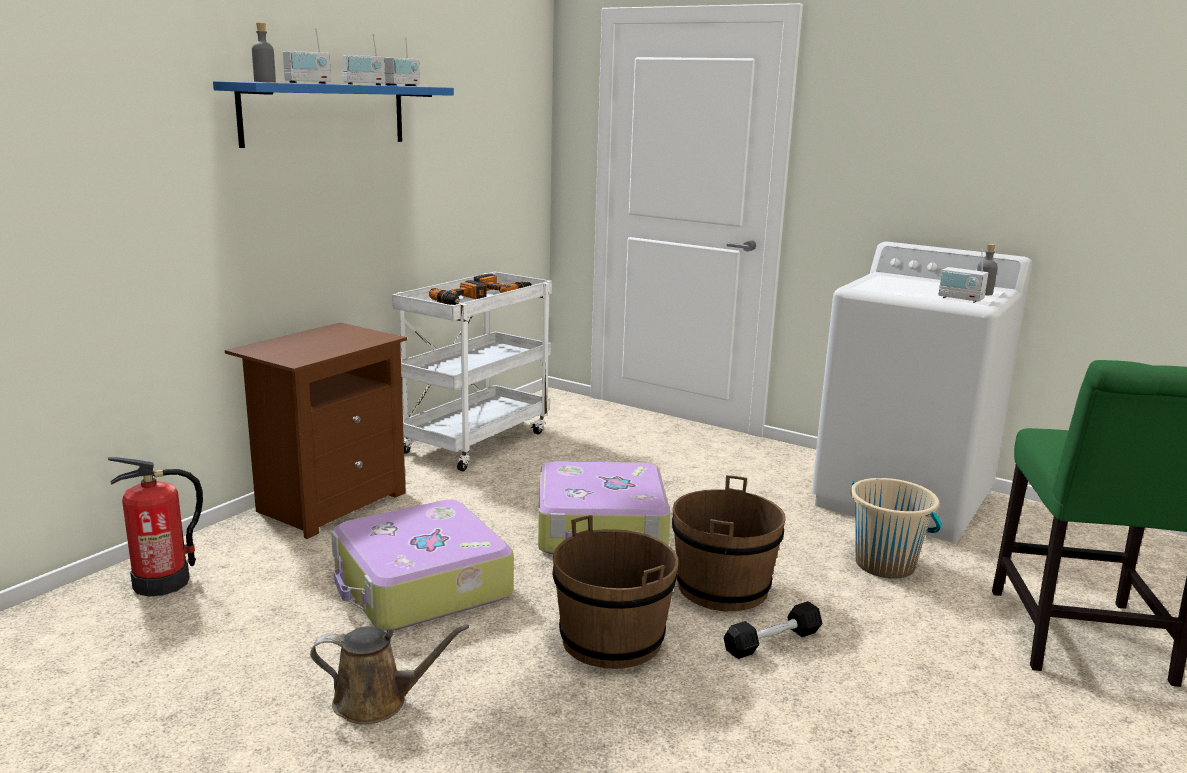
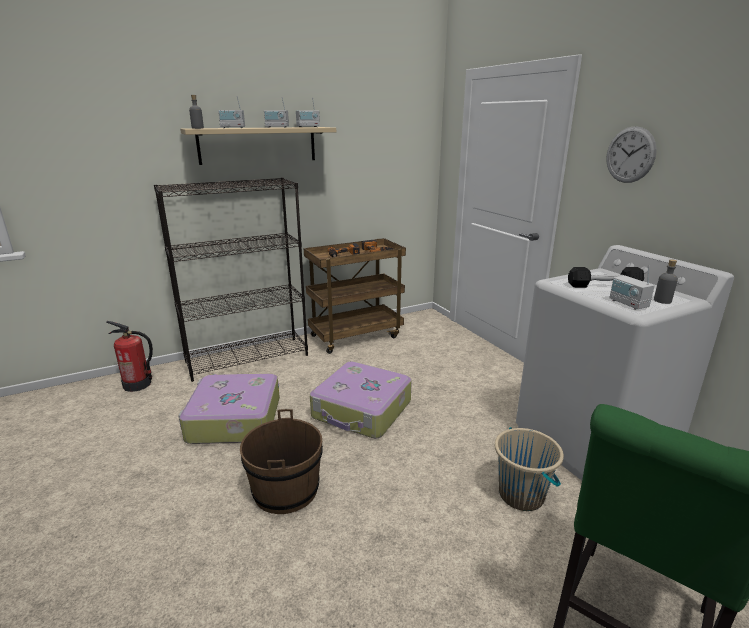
camera: 30 degrees right, 5 degrees up
(325, 114) = (258, 145): blue shelf -> beige shelf
(329, 503) = (248, 358): brown nightstand -> black bookcase
(377, 702) = (139, 485): brown watering can -> none
(476, 441) = (356, 336): white cart -> brown cart
(722, 587) = (388, 475): brown bucket -> none
(772, 641) = (377, 529): black dumbbell -> black dumbbell (604, 286)
(886, 130) = (630, 155): none -> wall clock

